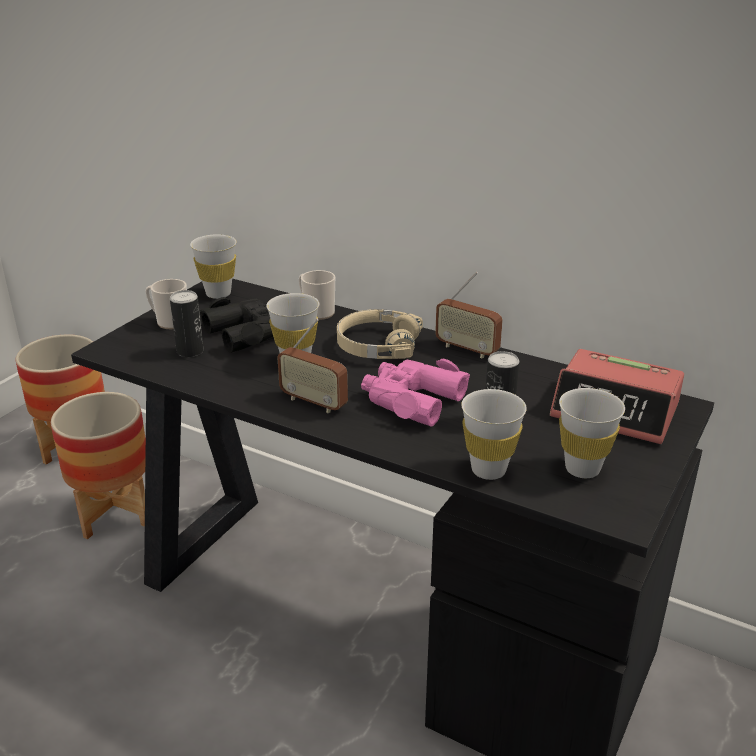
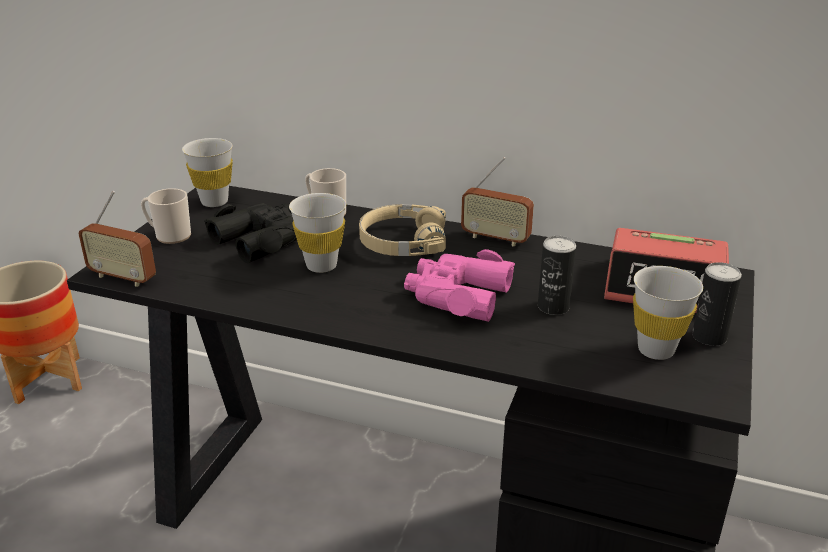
camera: 10 degrees left, 0 degrees up
(115, 514) = (108, 449): planter -> none
(190, 351) = (202, 265): can -> can (709, 337)
(314, 402) = (355, 308): radio -> radio (123, 277)
(488, 470) = (563, 361): white cup -> none

